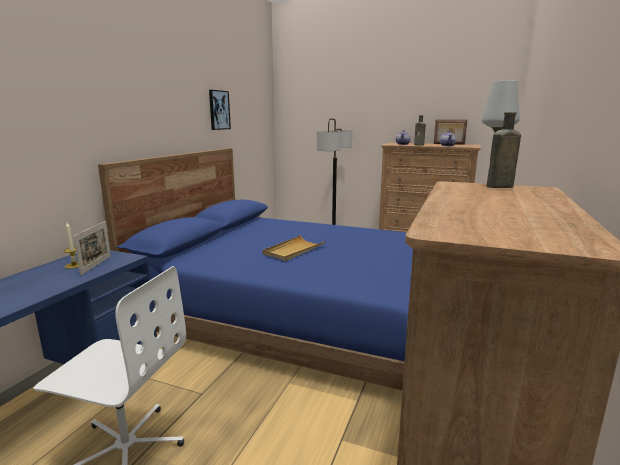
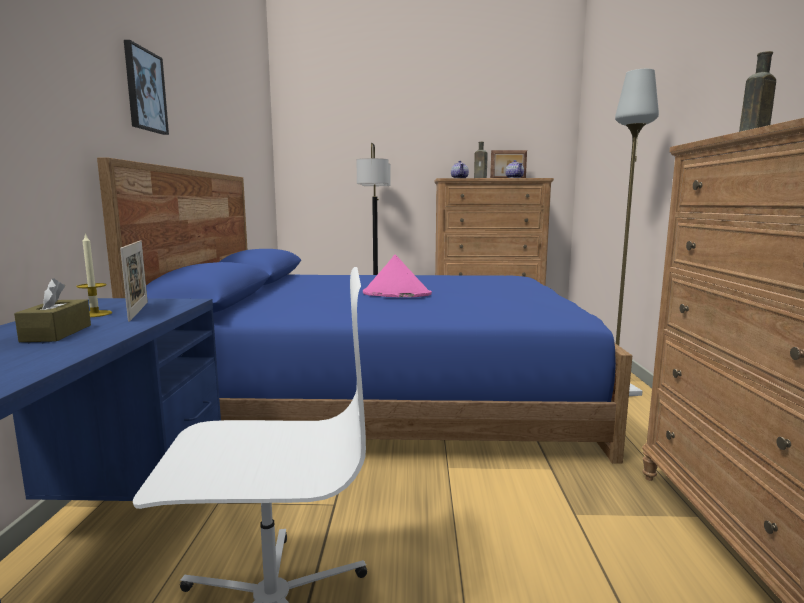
camera: 20 degrees left, 5 degrees down
(39, 282) = (57, 333): none -> brown tissue box
(219, 110) = (224, 120): picture -> picture (144, 90)
(294, 250) = (396, 294): beige tray -> pink hat

